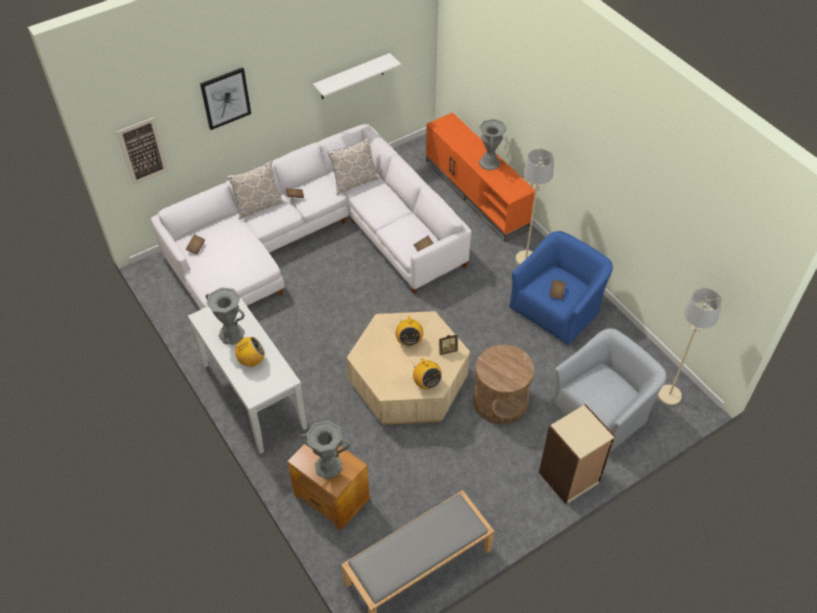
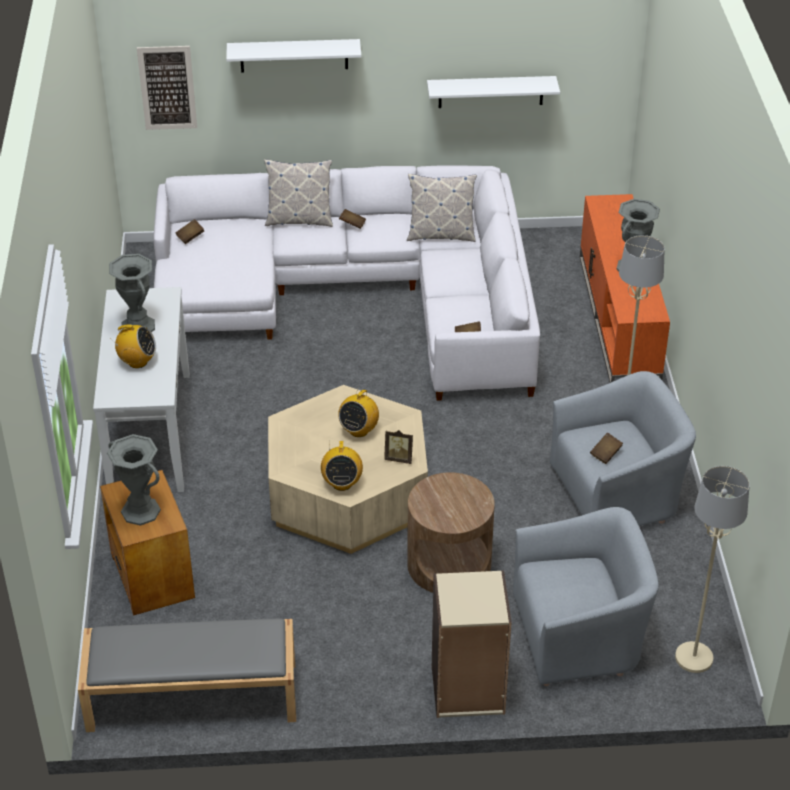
camera: 30 degrees right, 10 degrees down
(225, 98) = (294, 55): picture -> white shelf
(556, 309) = (617, 492): blue armchair -> grey armchair

